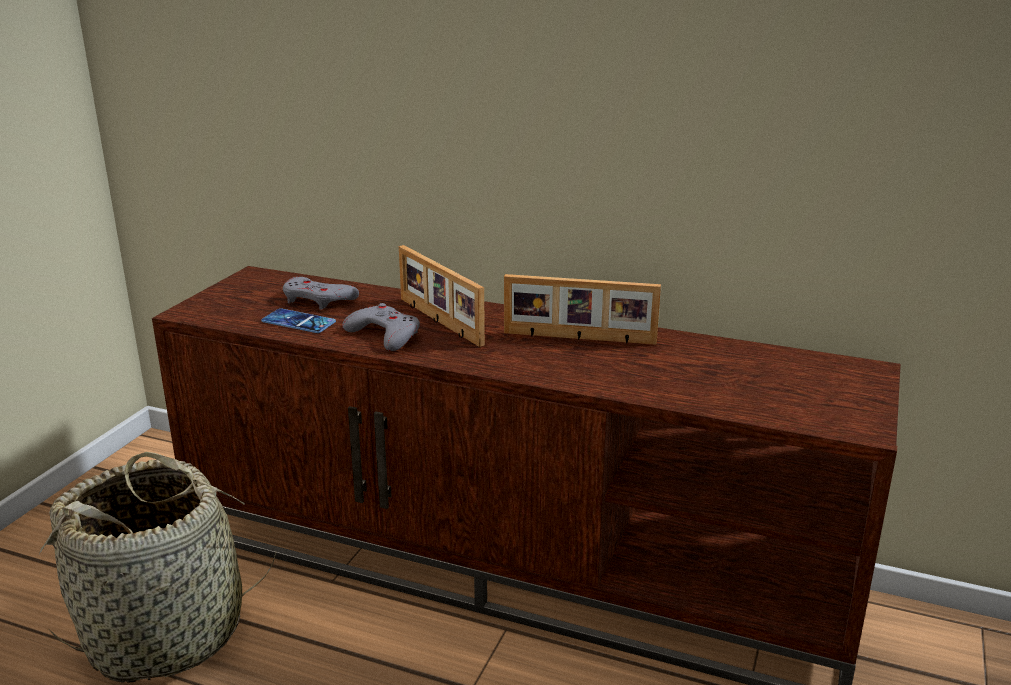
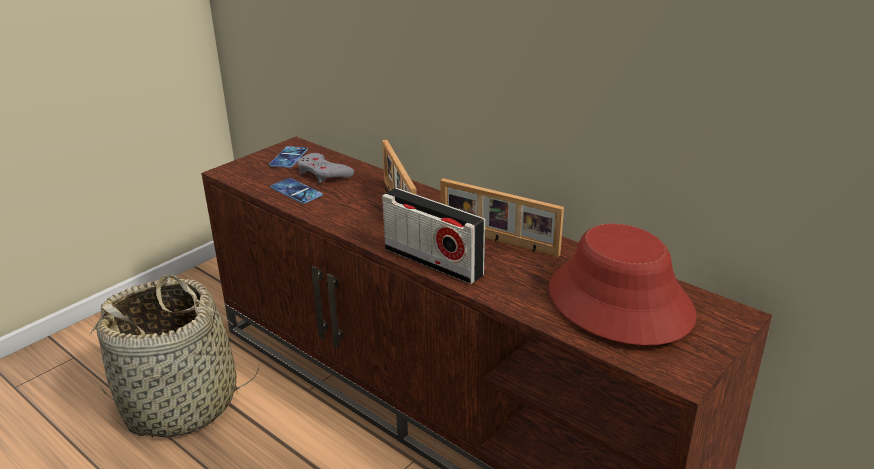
camera: 20 degrees right, 5 degrees up
(258, 288) = (289, 157): none -> phone
(384, 334) = (349, 212): grey game controller -> none
(525, 369) = (433, 262): none -> radio
(751, 375) = (618, 302): none -> red hat

